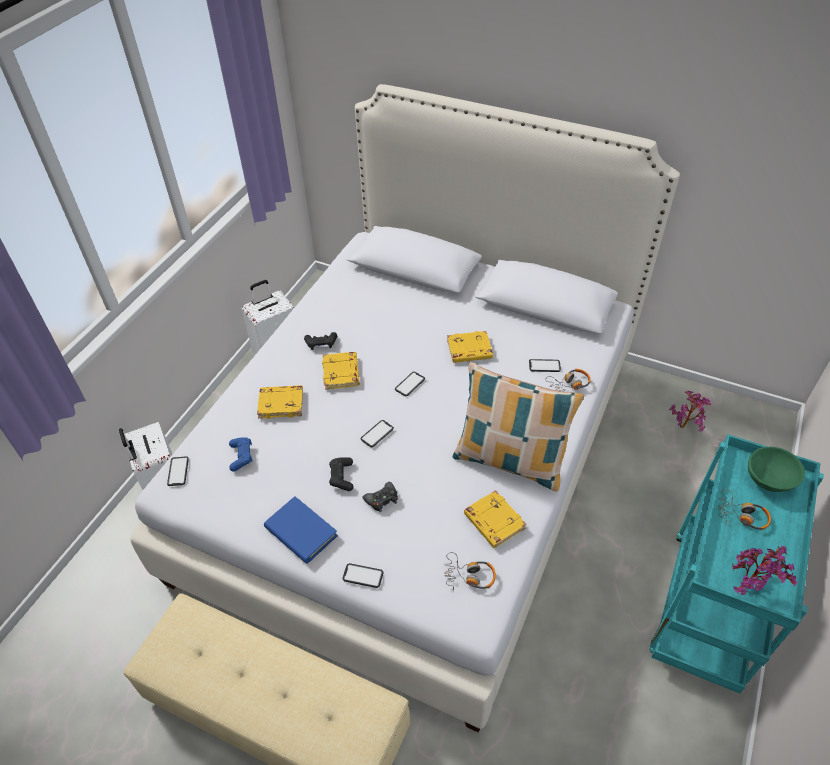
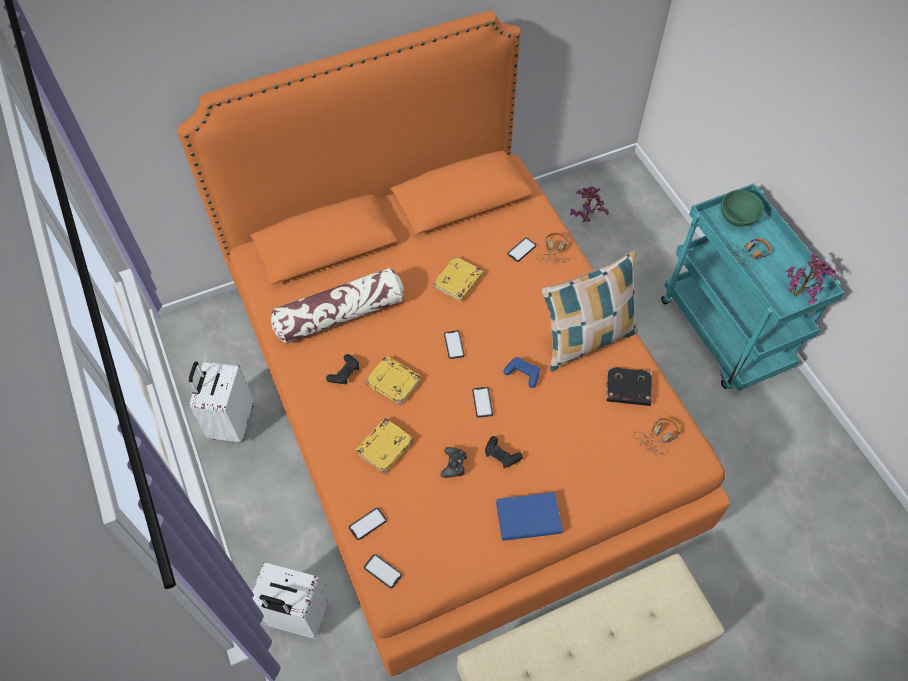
camera: 50 degrees left, 10 degrees up
(241, 456) = (414, 512): blue game controller -> blue game controller (522, 374)
(363, 576) = (603, 503): phone -> phone (367, 524)
(367, 310) = (340, 314): none -> pillow
(382, 499) = (546, 443): black game controller -> black game controller (454, 465)
(416, 463) = (452, 405): white bed -> orange bed
(493, 521) = (627, 389): yellow book -> black book

